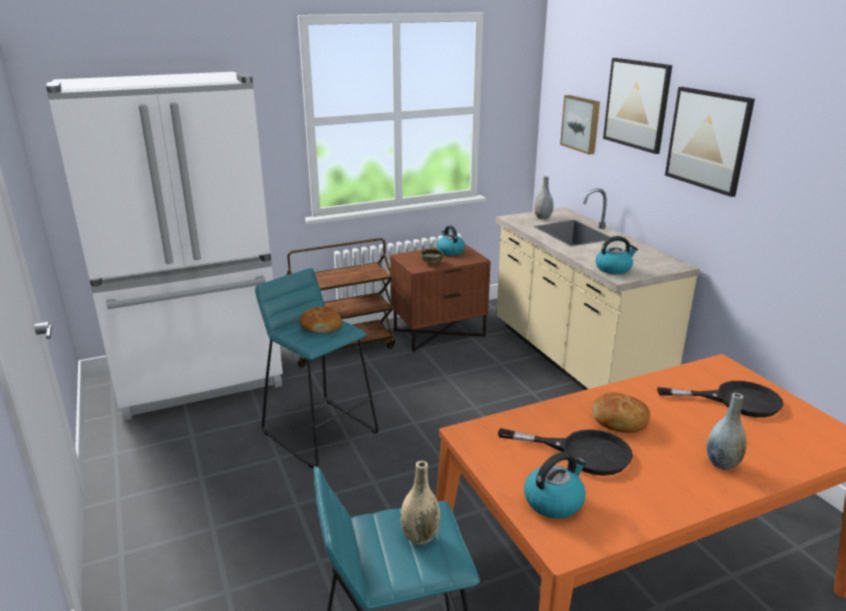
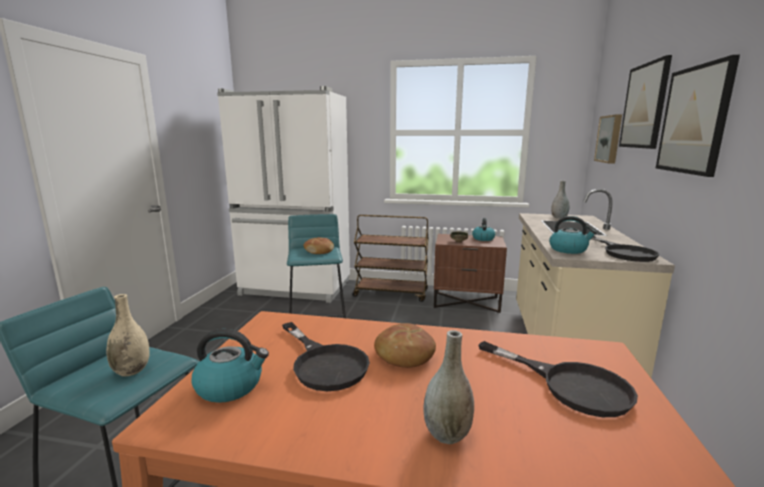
camera: 35 degrees right, 10 degrees down
(653, 261) = (623, 252): none -> black frying pan

